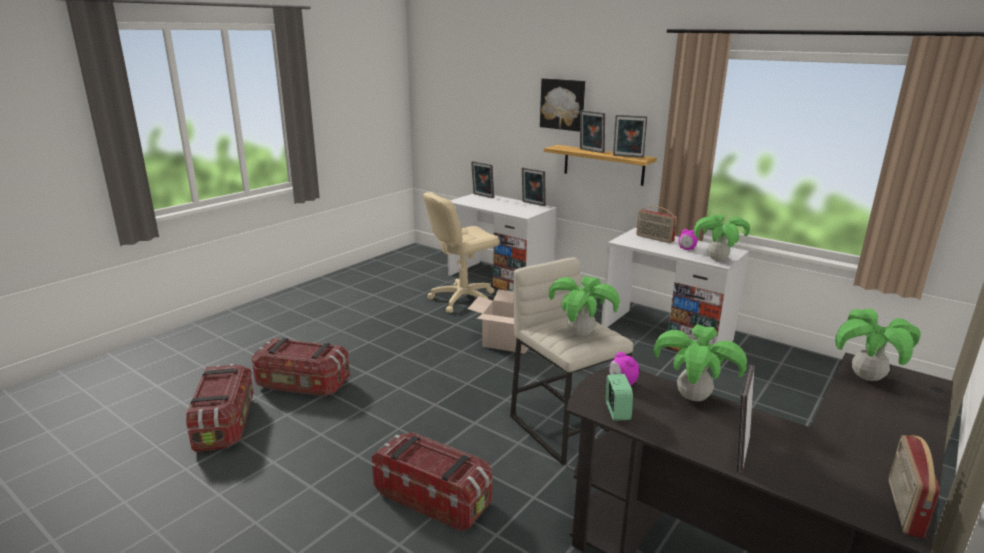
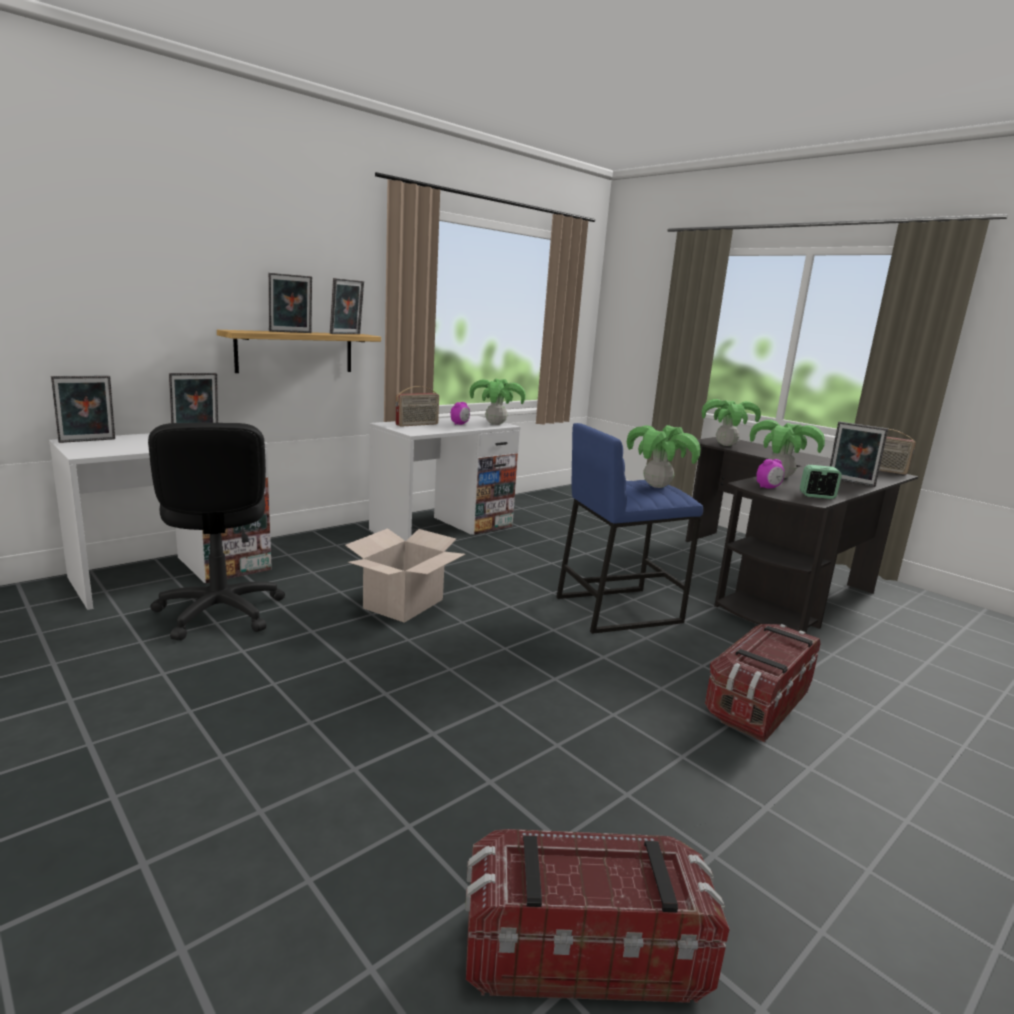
camera: 80 degrees left, 5 degrees down
(302, 385) = (448, 818): storage box -> none
(463, 299) = (219, 612): beige office chair -> black office chair
(563, 104) = (219, 264): picture -> none
(564, 428) = (618, 609): beige stool -> blue stool

